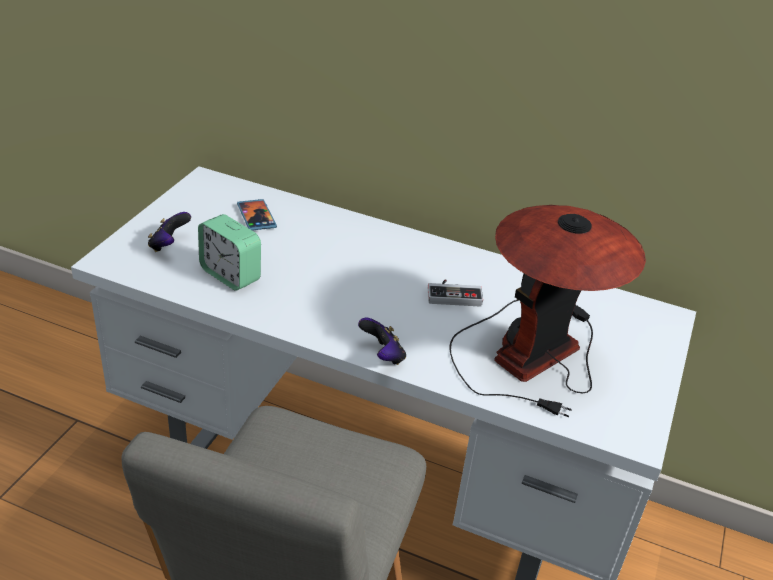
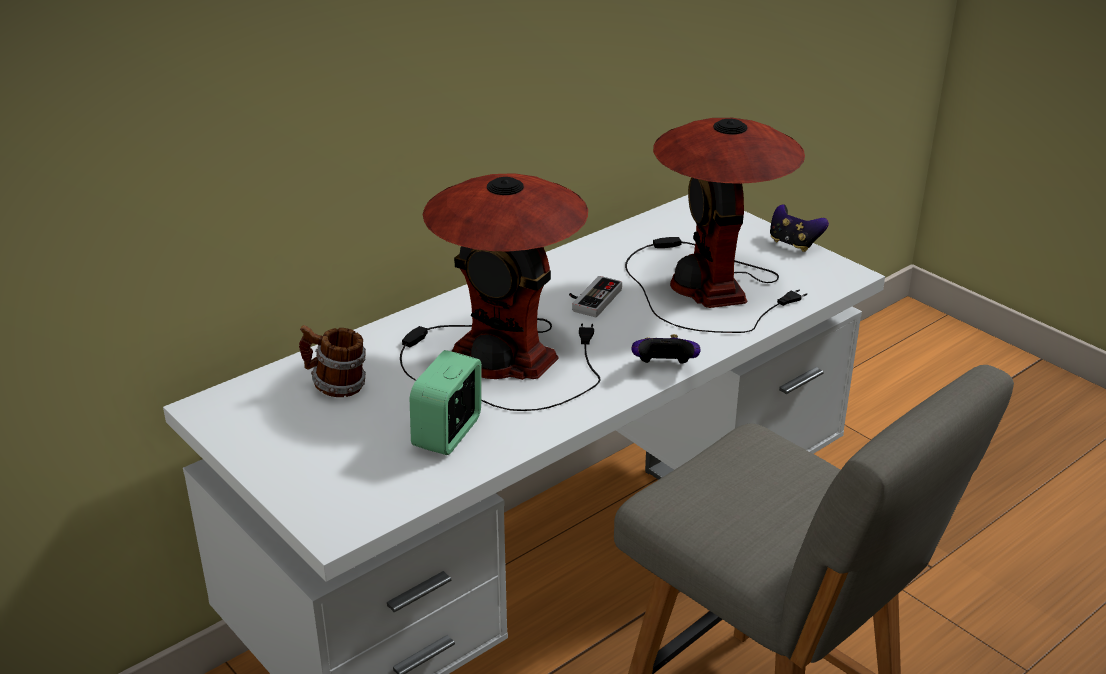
camera: 60 degrees left, 5 degrees down
(169, 245) = (343, 469): game controller -> game controller (793, 244)
(230, 275) = (448, 433): alarm clock -> alarm clock turned 135 degrees clockwise
(256, 216) = (336, 386): phone -> mug
(340, 274) = (505, 357): none -> table lamp

